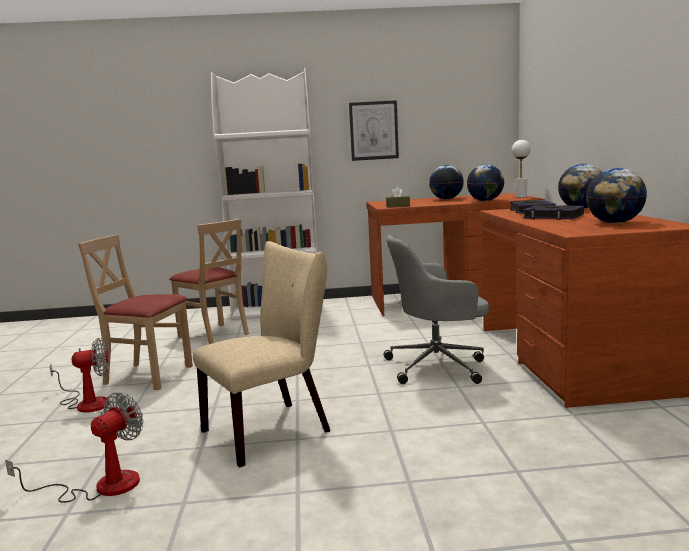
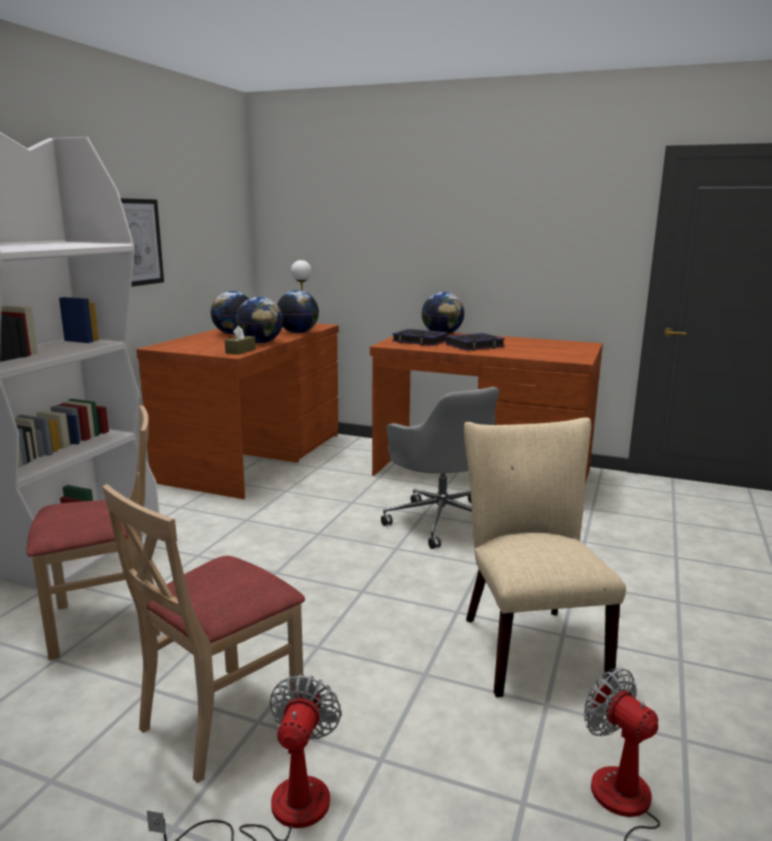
camera: 65 degrees left, 5 degrees up
(438, 366) = (441, 520): grey office chair -> grey office chair turned 45 degrees counterclockwise
(614, 223) = (544, 346): globe -> globe (260, 343)

